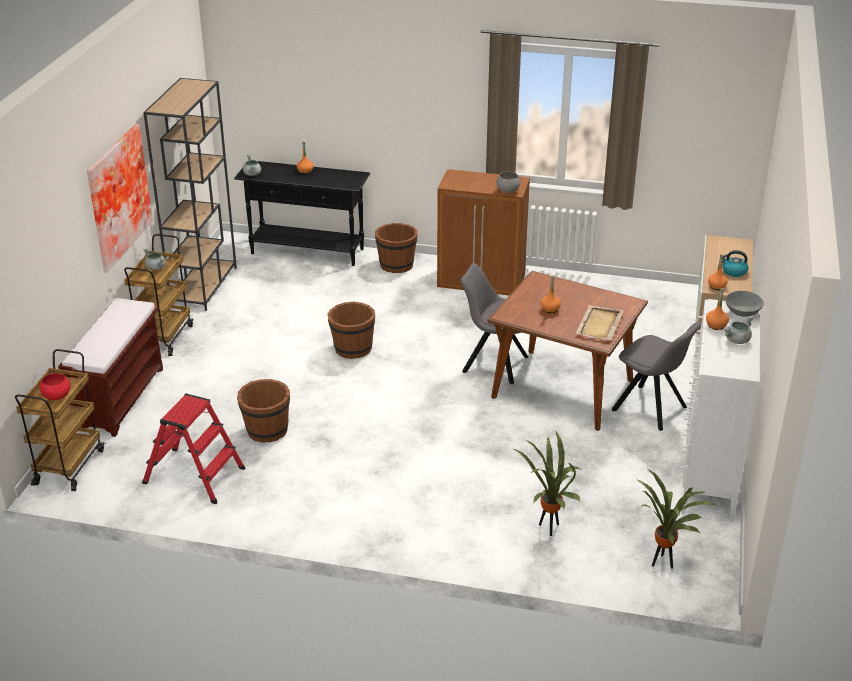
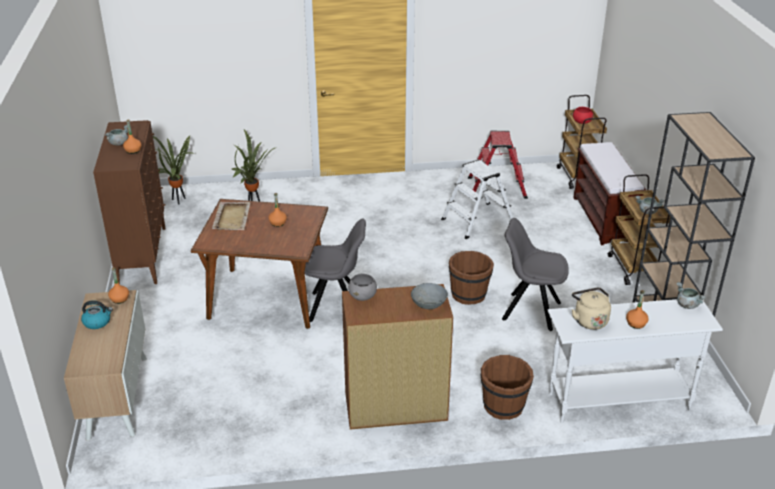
camera: 160 degrees right, 0 degrees up
(116, 196) = (675, 132): picture -> none
(266, 430) = (477, 220): brown bucket -> white step ladder
(307, 251) = (617, 401): black console table -> white console table
(336, 178) = (589, 320): none -> beige kettle
(650, 408) = (189, 296): grey chair -> grey chair (530, 311)
(708, 474) = (143, 255): white dresser -> brown dresser
(742, 312) = (109, 163): grey bowl -> grey bowl (429, 304)

